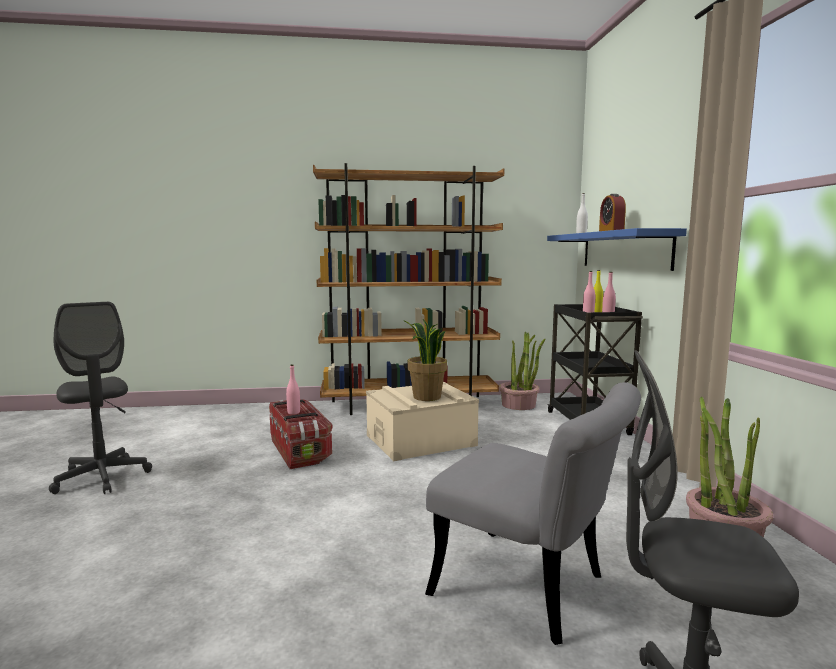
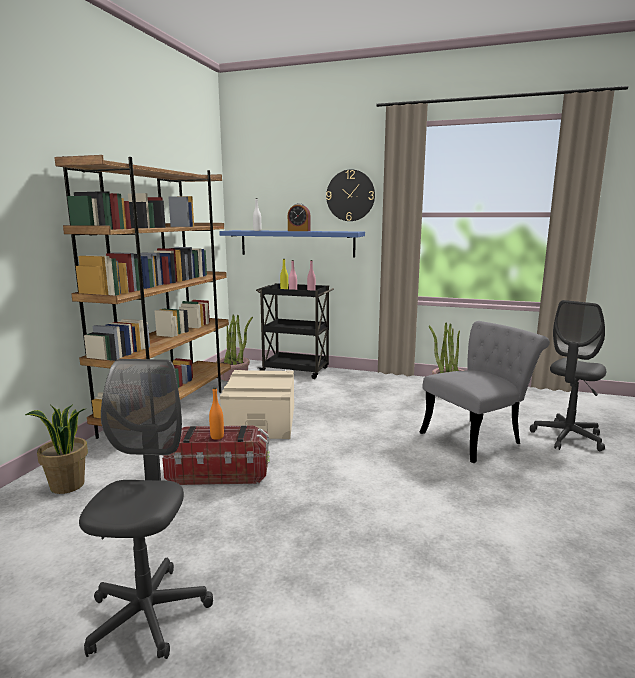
camera: 65 degrees left, 5 degrees up
(102, 478) = (148, 614): grey office chair -> grey office chair turned 75 degrees counterclockwise
(293, 413) = (217, 437): pink bottle -> orange bottle
(426, 397) = (269, 382): potted plant -> potted plant (67, 486)
(675, 173) = (350, 195): none -> wall clock

